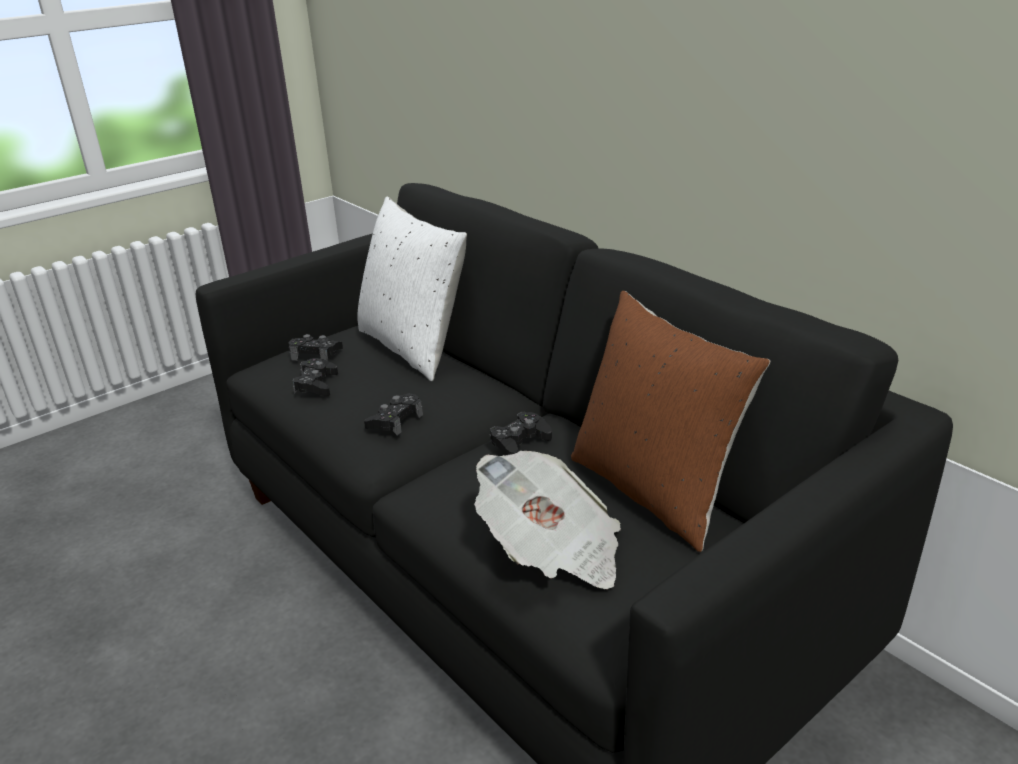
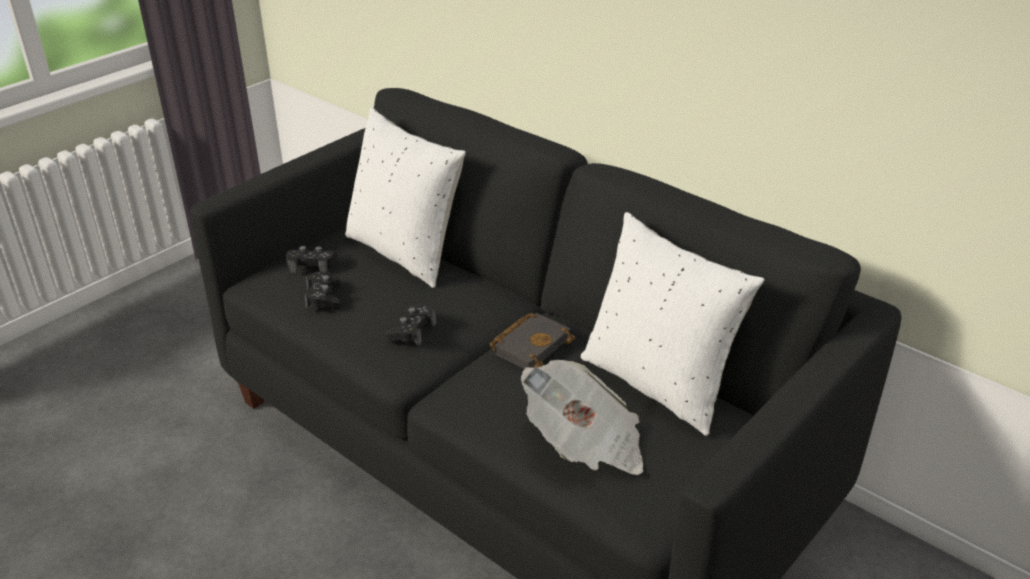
camera: 10 degrees left, 5 degrees up
(519, 442) = (531, 345): black game controller -> black book
(654, 490) = (658, 383): brown pillow -> white pillow

